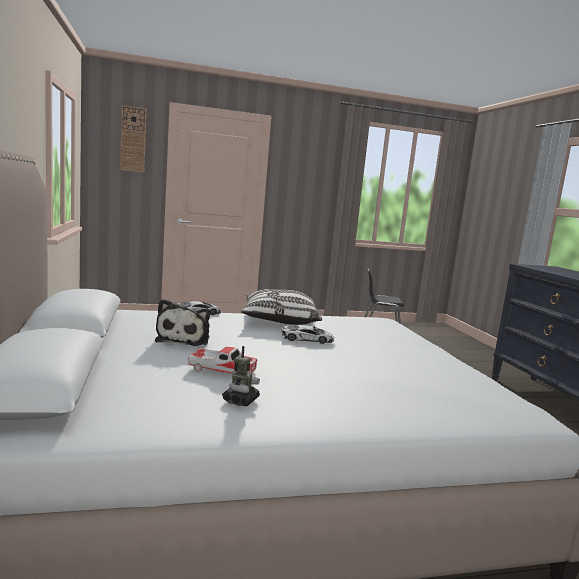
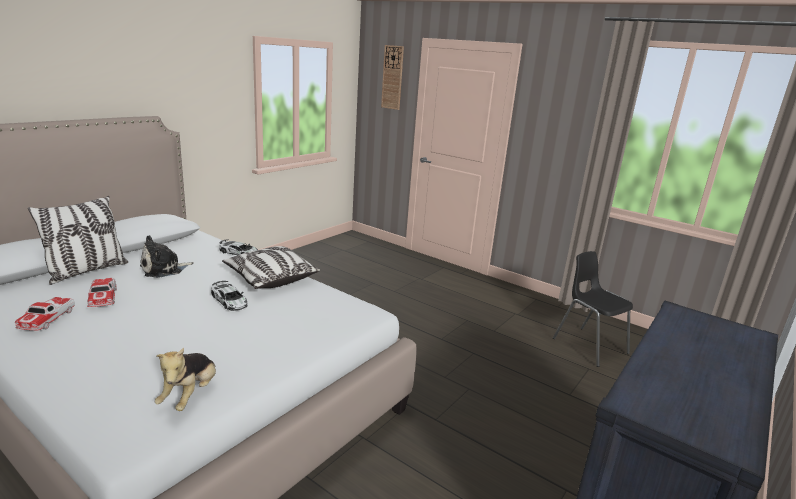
camera: 50 degrees right, 10 degrees up
(118, 362) = (87, 271): none -> pillow
(240, 400) = (47, 319): toy robot -> toy car
(473, 384) = (190, 395): none -> plush toy

